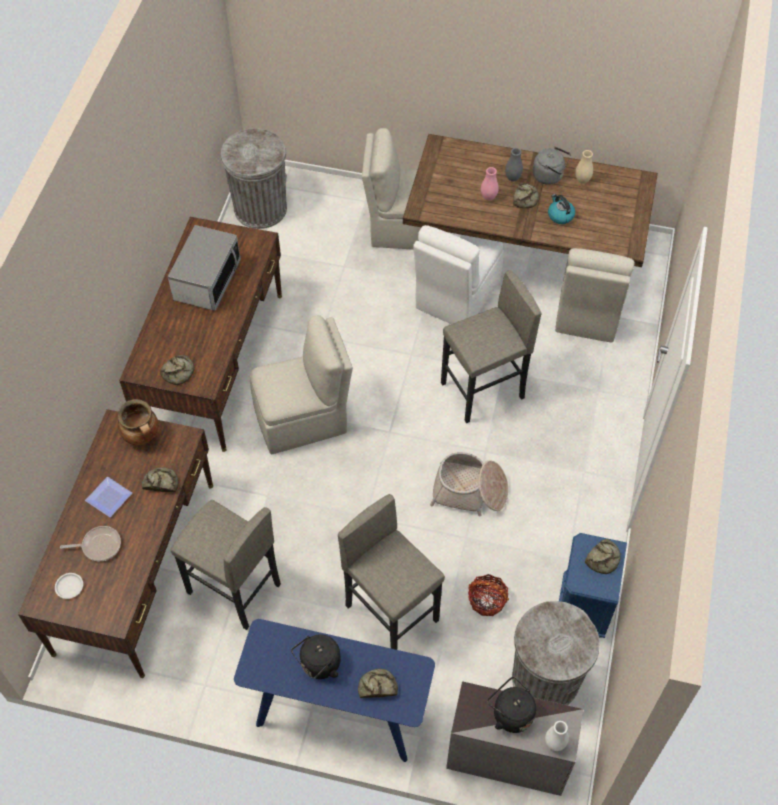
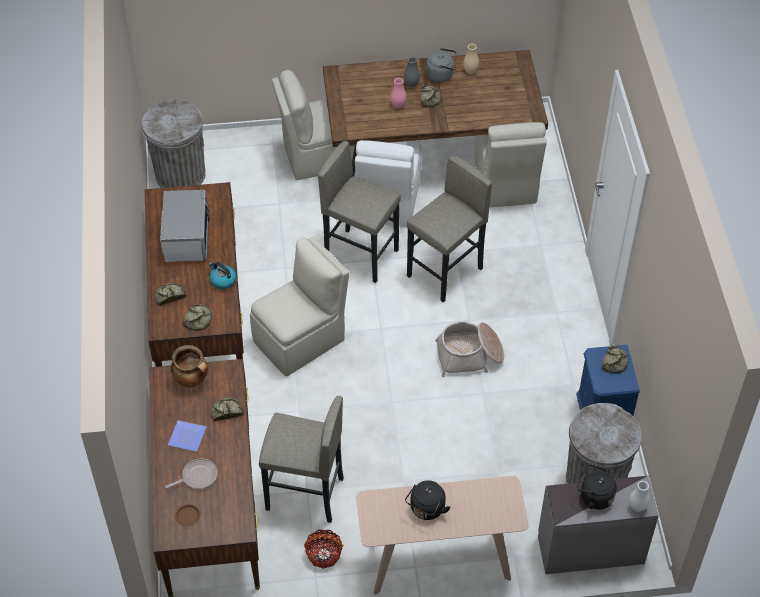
camera: 20 degrees left, 5 degrees down
(69, 587) = (188, 516): white plate -> brown plate
(338, 712) = (438, 561): blue console table -> beige console table
(377, 686) = (481, 510): bread -> bread (169, 296)
(392, 612) = (448, 470): grey stool -> grey stool (361, 255)
(486, 600) = (521, 436): basket -> basket (323, 554)
(560, 215) = (464, 105): kettle -> kettle (222, 280)

